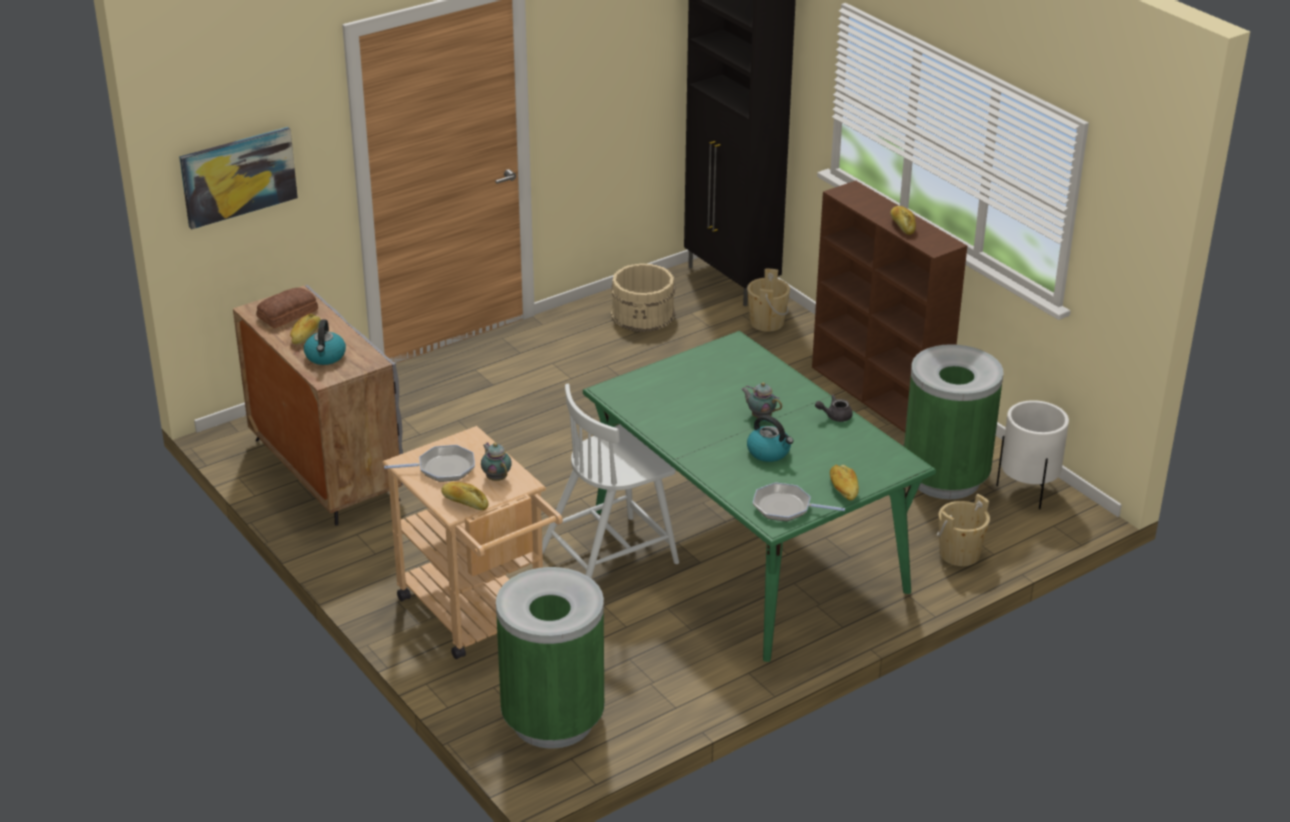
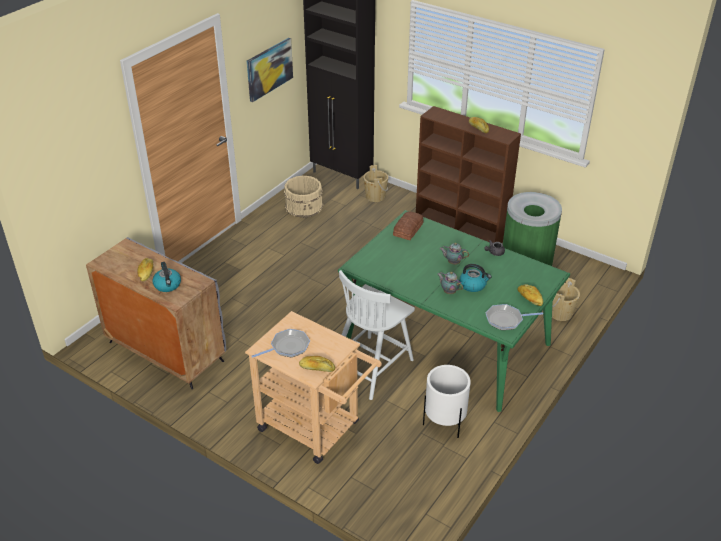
camera: 20 degrees left, 5 degrees up
(238, 176) = (70, 176): picture -> picture (269, 69)
(289, 314) = (126, 260): bread -> bread (409, 229)
(496, 477) = (326, 345): teapot -> teapot (449, 292)
(552, 720) = (399, 489): green trash can -> none
(1027, 491) = (571, 266): white planter -> white planter (444, 423)

